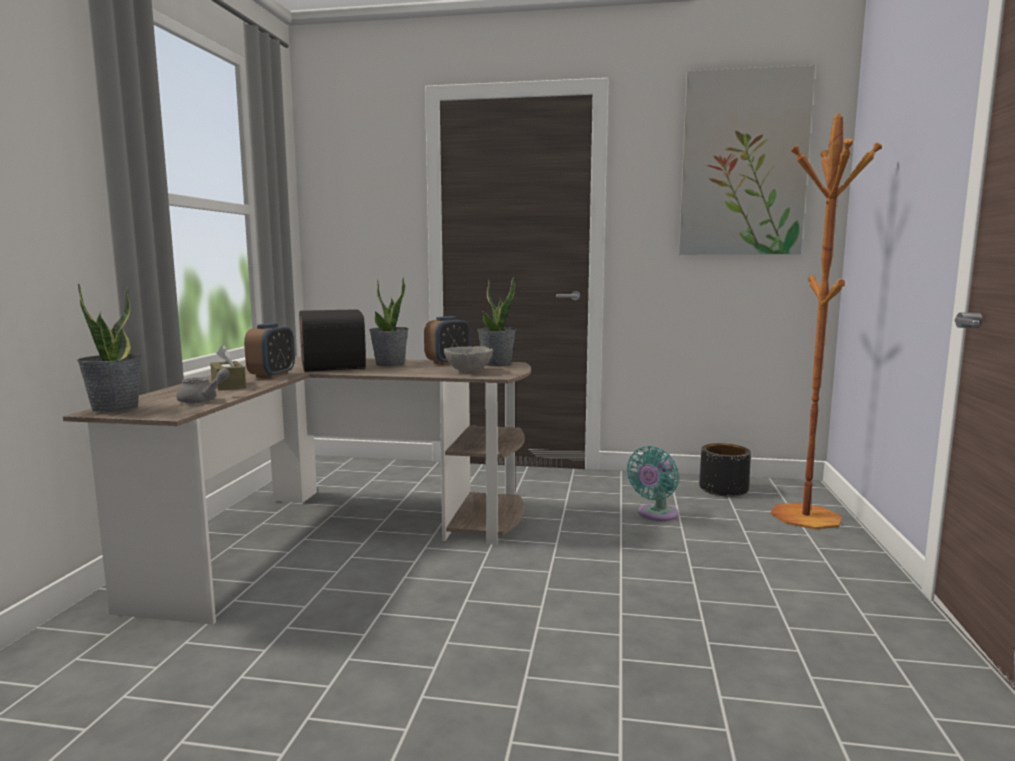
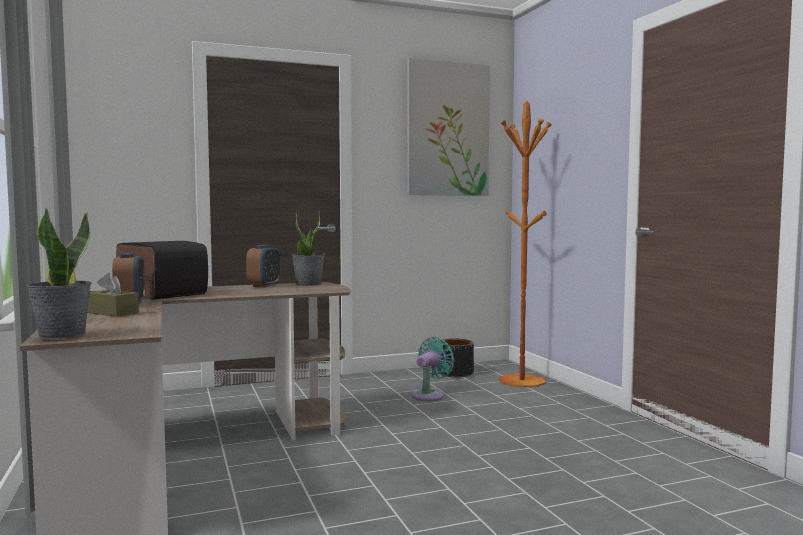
camera: 30 degrees left, 5 degrees down
(203, 400) = (130, 323): grey teapot -> none
(390, 364) = (215, 289): potted plant -> none
(469, 371) = (301, 289): grey bowl -> none
(655, 515) = (430, 395): turquoise fan -> turquoise fan turned 150 degrees counterclockwise

